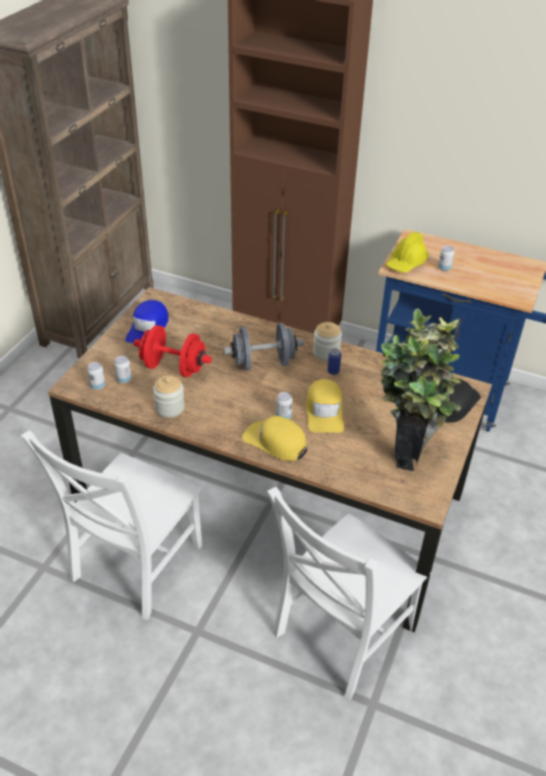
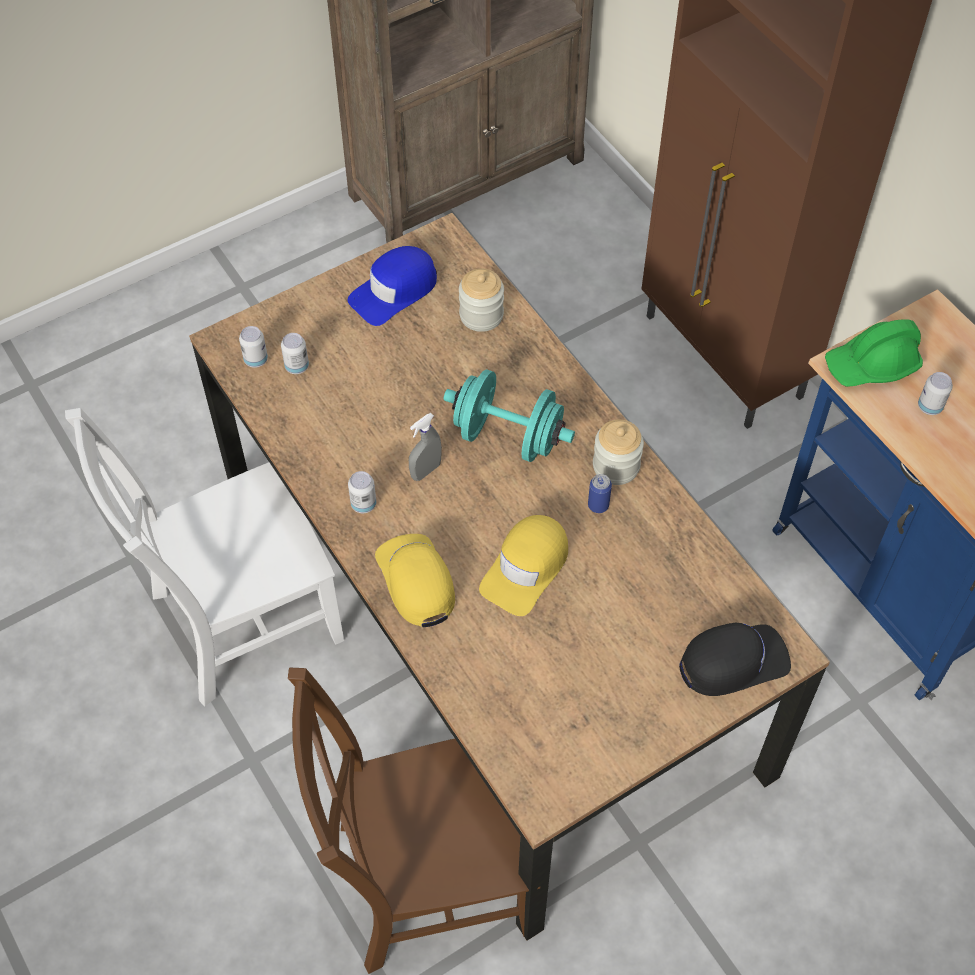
camera: 35 degrees right, 15 degrees up
(169, 408) = (321, 446): jar -> jar (481, 315)
(173, 367) = (376, 380): red dumbbell -> none
(235, 394) = (425, 471): none -> grey spray bottle
(263, 363) = (508, 436): grey dumbbell -> turquoise dumbbell
(283, 416) = (462, 544): can -> can (363, 504)
(340, 634) = (425, 879): white chair -> brown chair
(406, 263) = (872, 365): yellow hard hat -> green hard hat
(408, 446) = (597, 695): potted plant -> none

